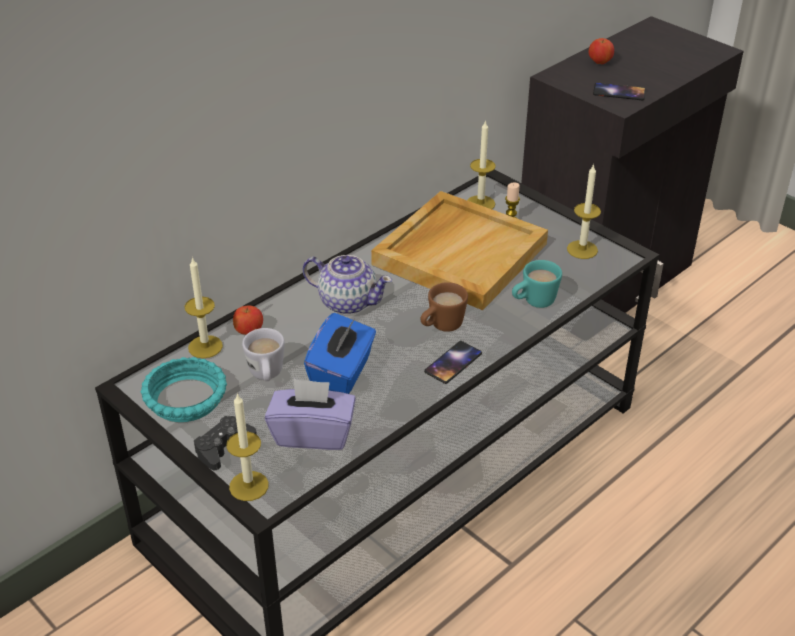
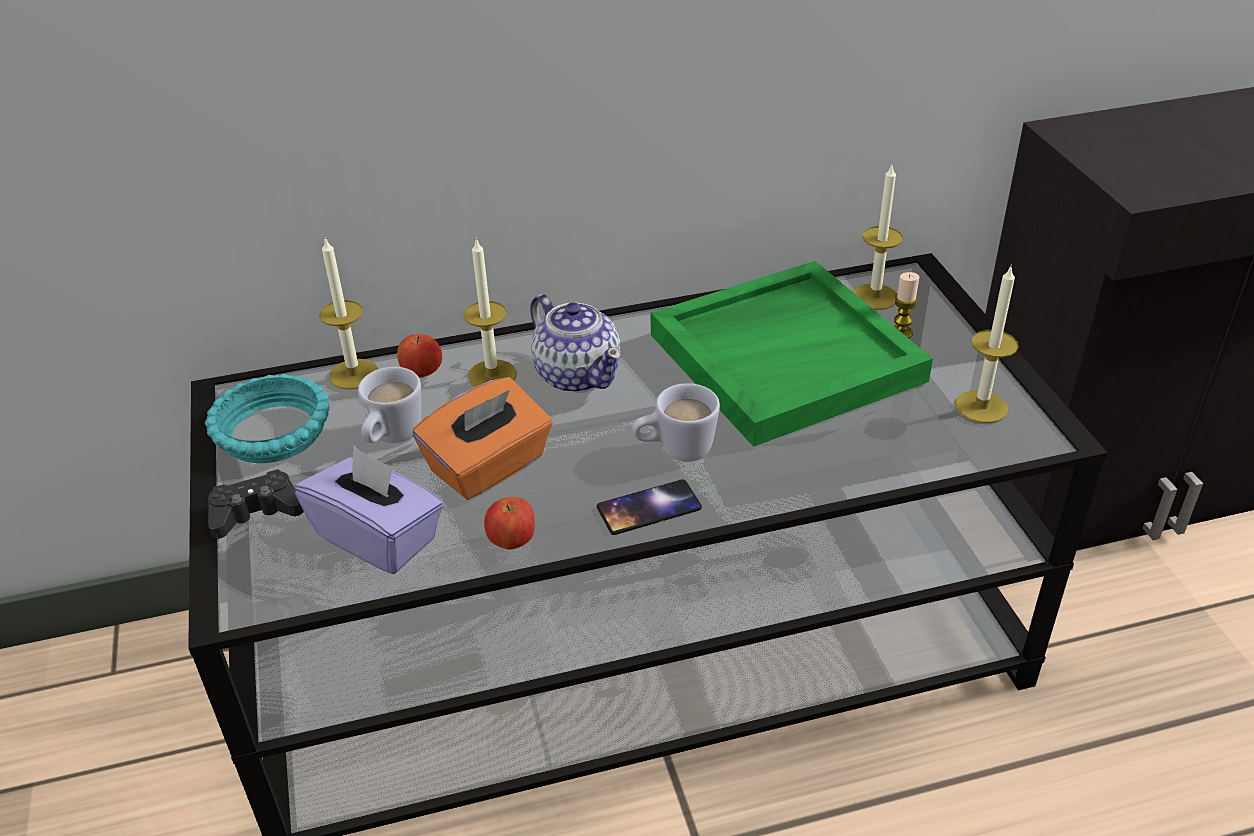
camera: 30 degrees right, 0 degrees up
(249, 486) = (237, 576): candle -> candle (492, 375)
(342, 372) = (489, 467): blue tissue box -> orange tissue box
(441, 327) = (675, 451): brown mug -> white mug
(459, 253) = (786, 356): beige tray -> green tray
(533, 302) = (840, 461): turquoise mug -> none
(599, 62) = (1156, 126): apple -> apple (512, 541)
(619, 92) = (1154, 174): phone -> none

